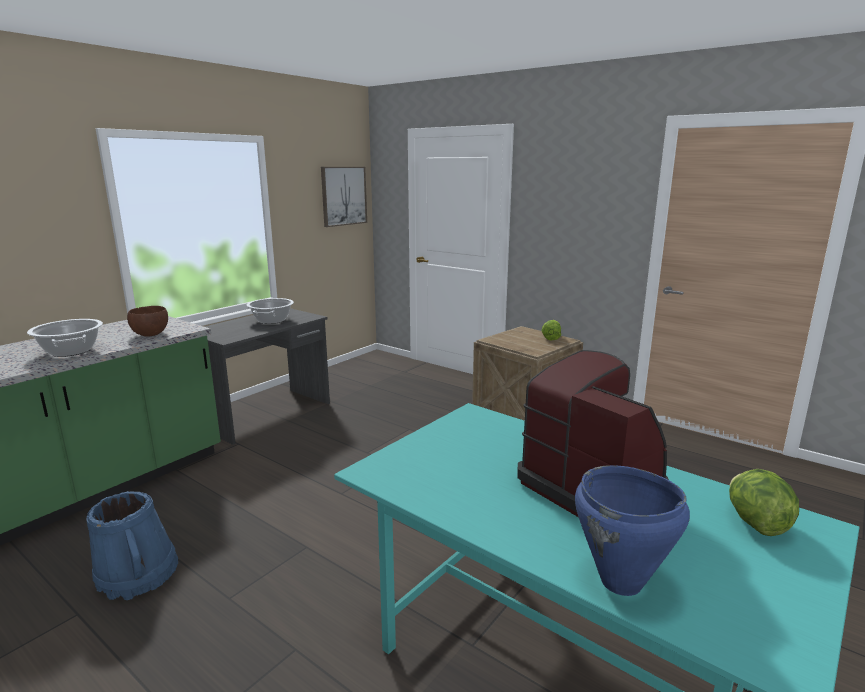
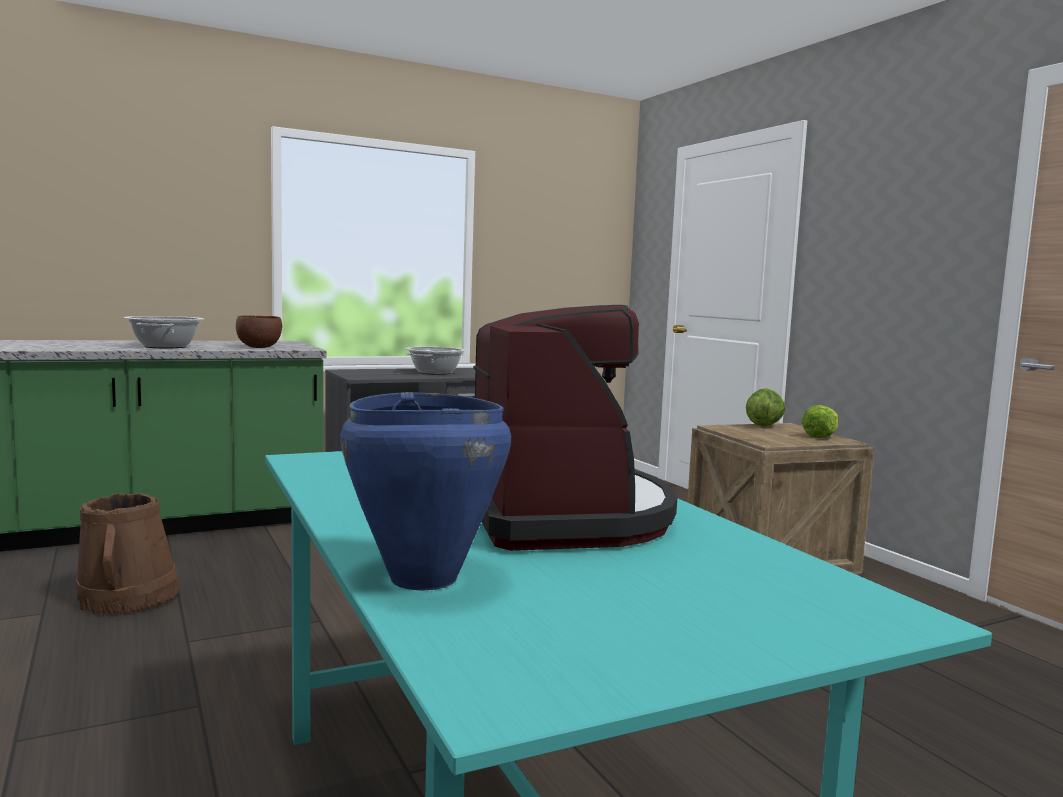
camera: 25 degrees right, 10 degrees down
(137, 574) = (128, 597): blue bucket -> brown bucket
(343, 196) = (586, 239): picture -> none
(755, 523) = (770, 586): lettuce -> lettuce (763, 426)

